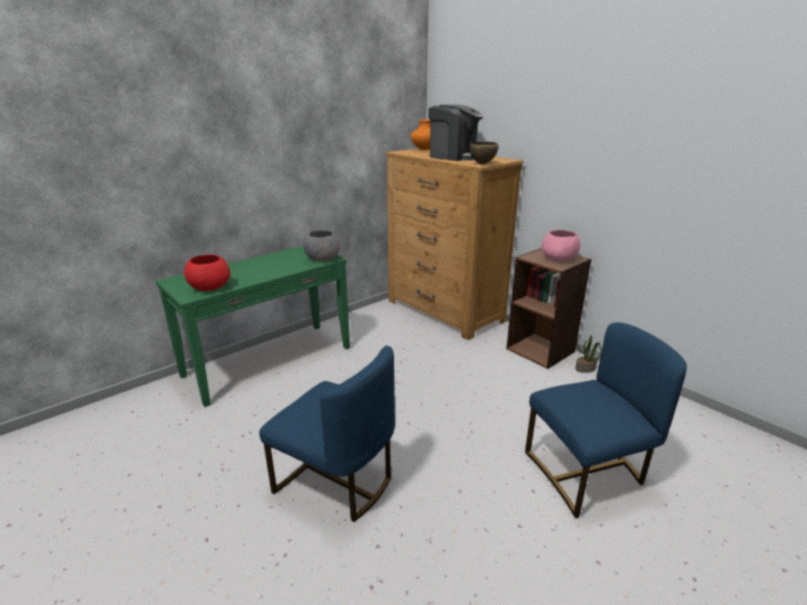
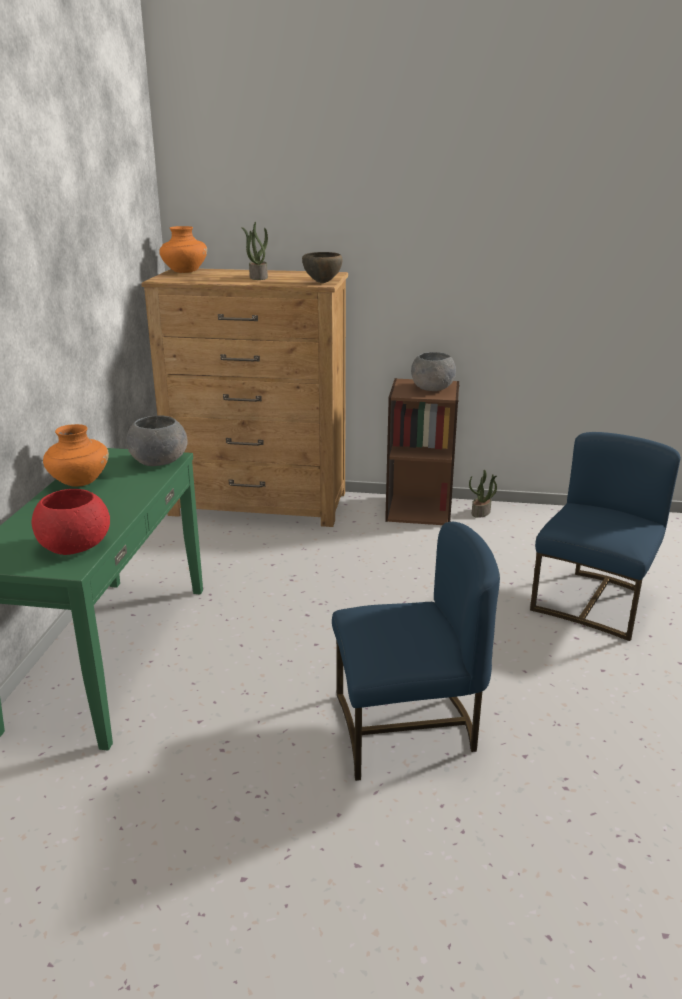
camera: 40 degrees left, 0 degrees up
(271, 258) = (79, 482): none -> orange vase
(454, 157) = (258, 277): coffee machine -> potted plant
(558, 259) = (432, 389): pink bowl -> grey bowl

